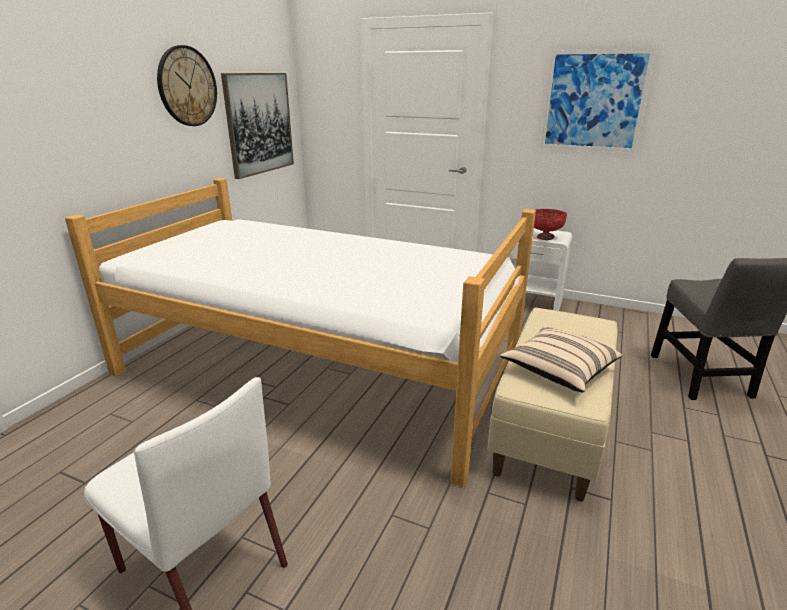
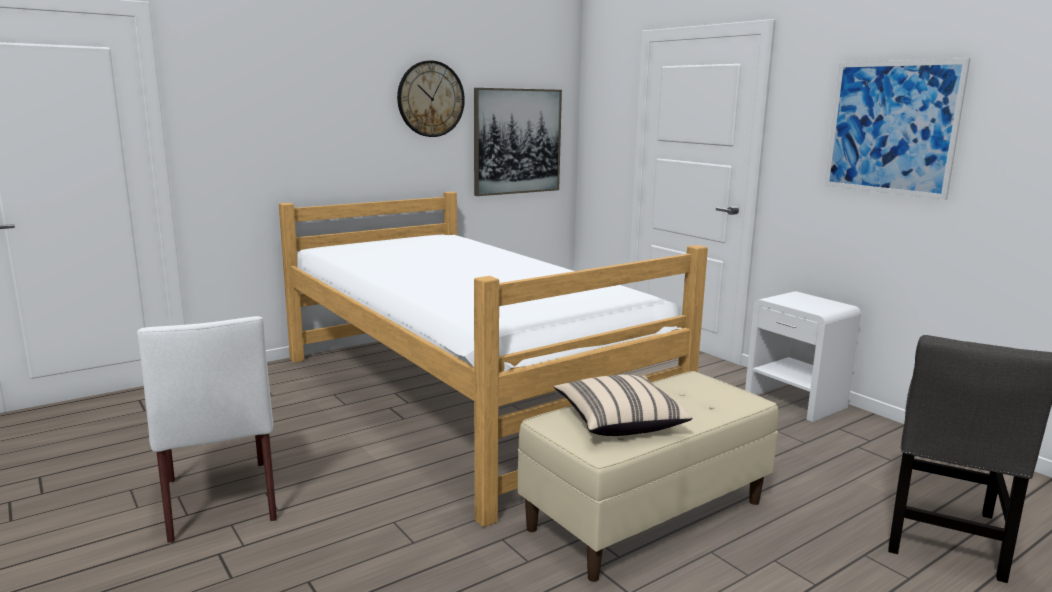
camera: 30 degrees right, 10 degrees down
(545, 237) = (806, 306): red bowl -> none

